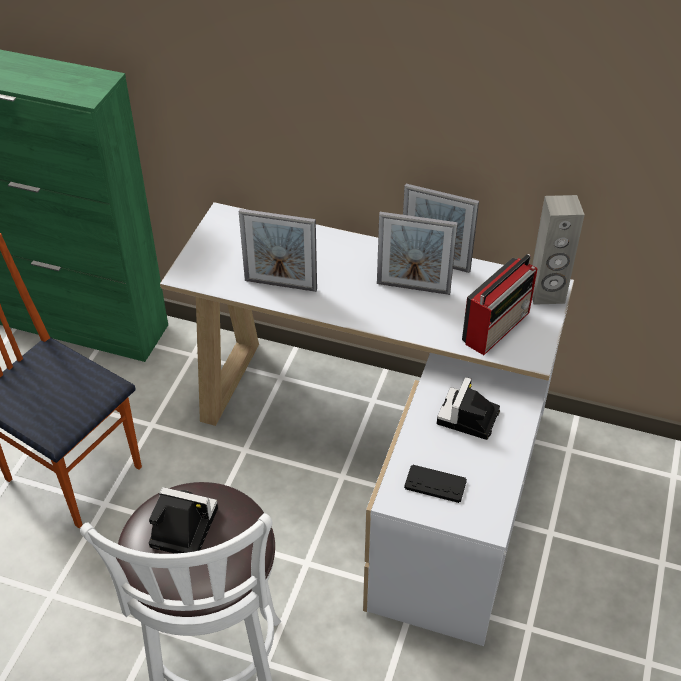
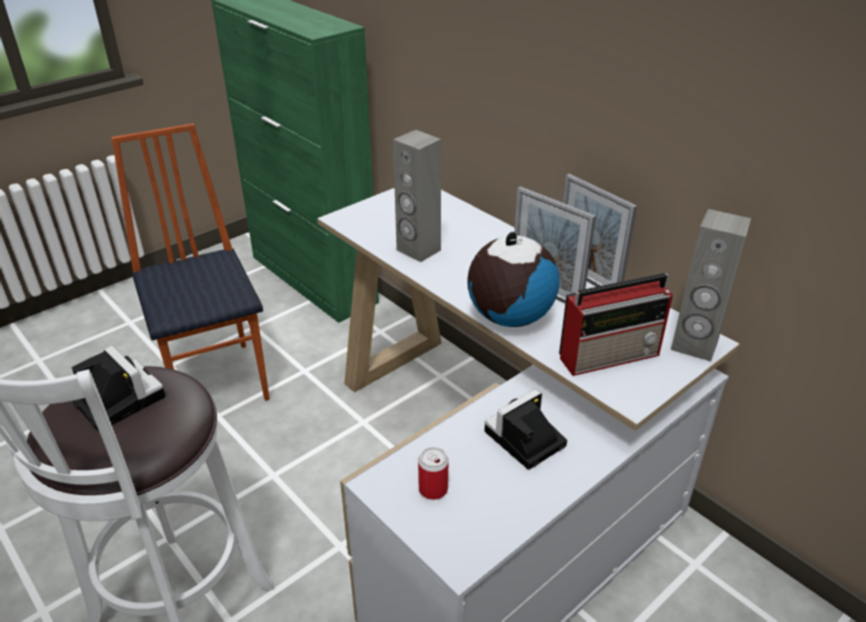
camera: 30 degrees right, 10 degrees down
(280, 285) = (418, 250): picture frame -> grey speaker
(403, 322) = (509, 317): none -> globe
(435, 484) = (433, 489): black game controller -> can

